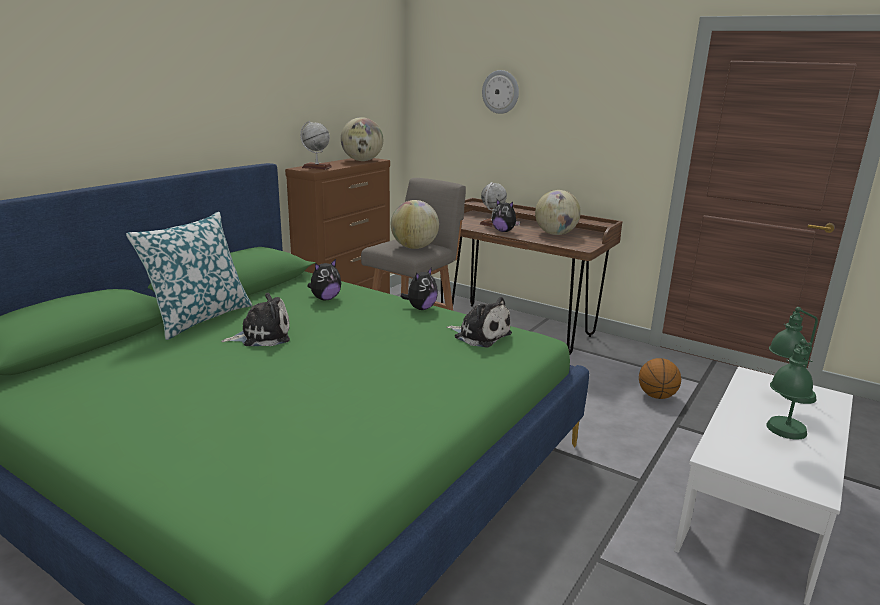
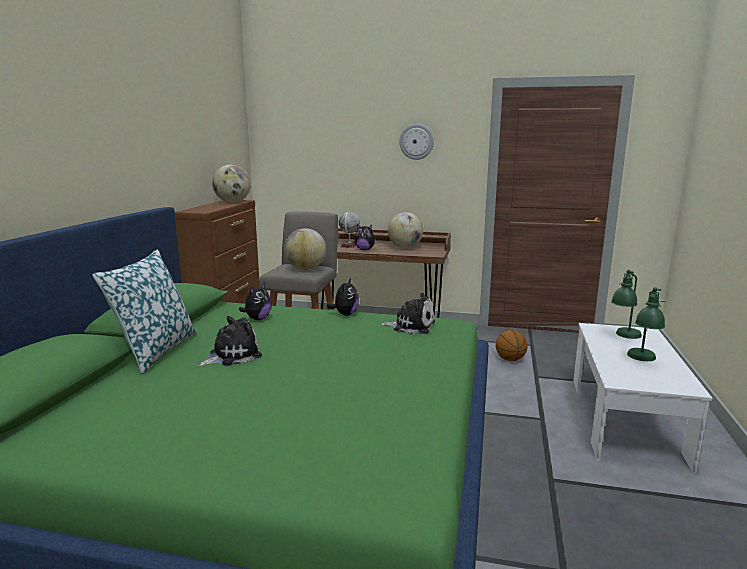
camera: 20 degrees left, 5 degrees down
(316, 167) = (201, 209): globe -> none
(500, 92) = (339, 139): wall clock -> wall clock (416, 141)

